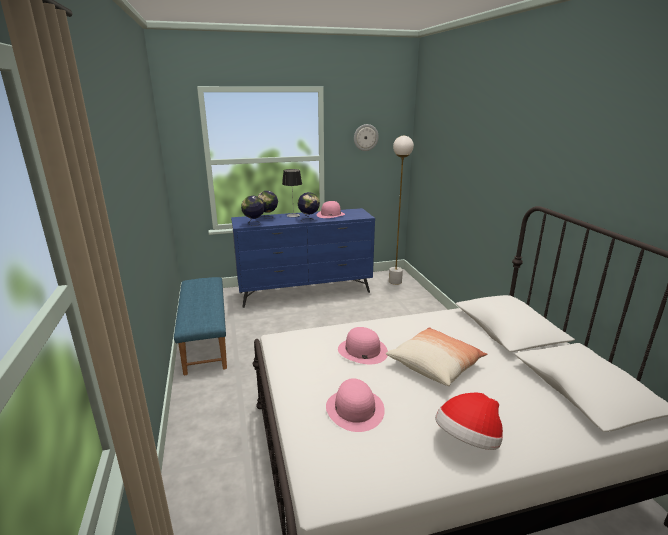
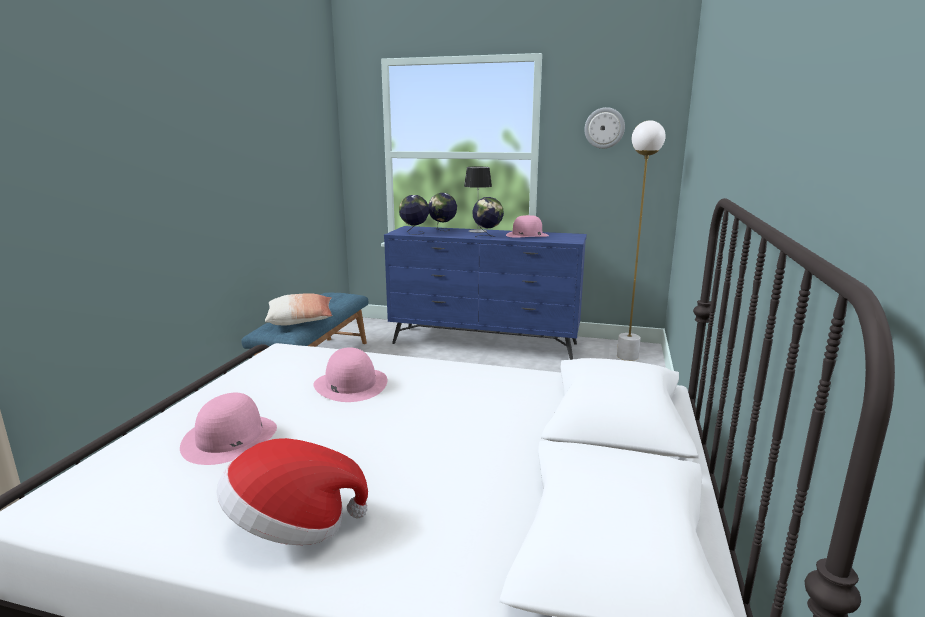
camera: 30 degrees right, 5 degrees down
(435, 365) = (414, 426): pillow -> pillow (301, 320)

